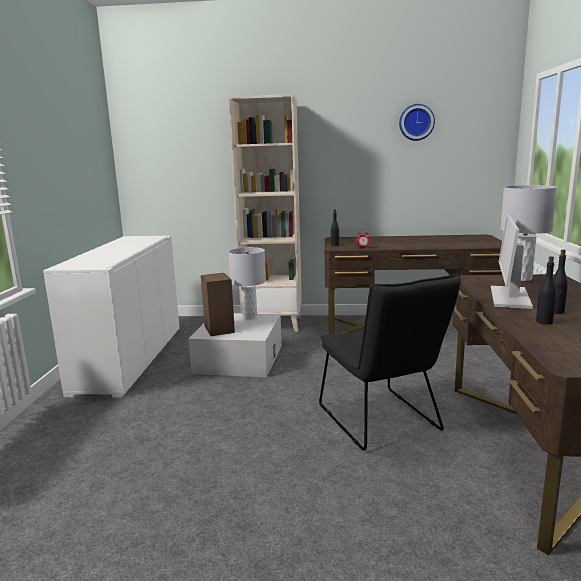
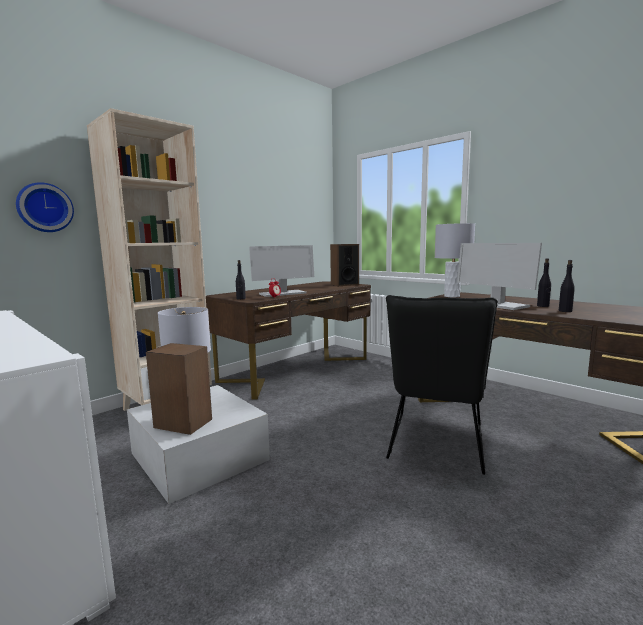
camera: 50 degrees left, 5 degrees down
(382, 245) = (282, 294): none -> monitor
(382, 422) = (435, 446): black chair -> black chair turned 90 degrees clockwise
(416, 122) = (271, 183): wall clock -> wall clock (45, 208)
(485, 243) = (344, 284): none -> speaker

